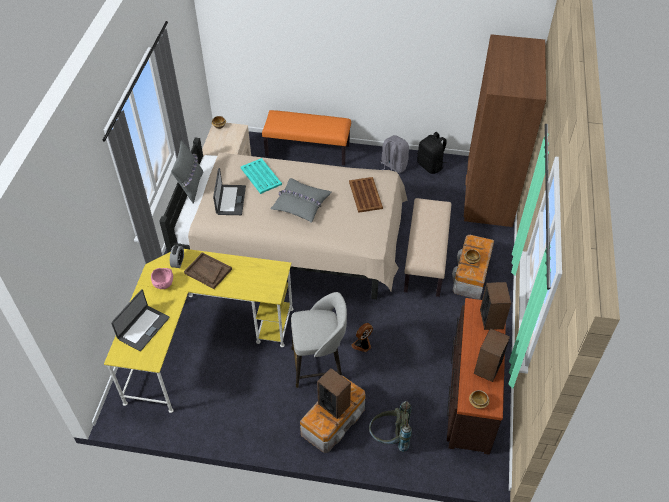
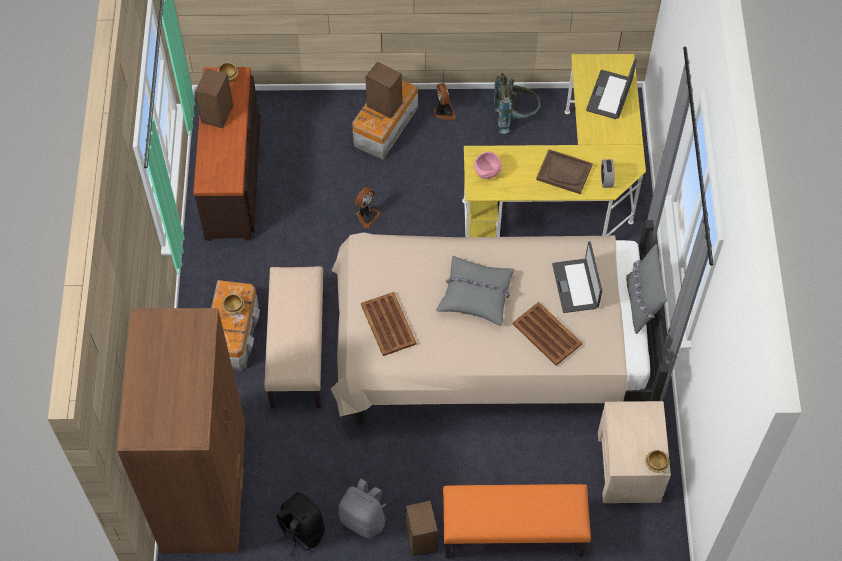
camera: 170 degrees right, 10 degrees up
(163, 284) = (611, 149): pink bowl -> pink bowl (487, 173)
(261, 176) = (546, 333): turquoise tray -> brown tray
(278, 428) = (443, 112): none -> fan
(319, 365) = (415, 184): grey stool -> none
(390, 438) = (321, 119): grey backpack -> grey backpack (515, 117)
(491, 319) = (211, 170): speaker -> speaker (421, 538)

